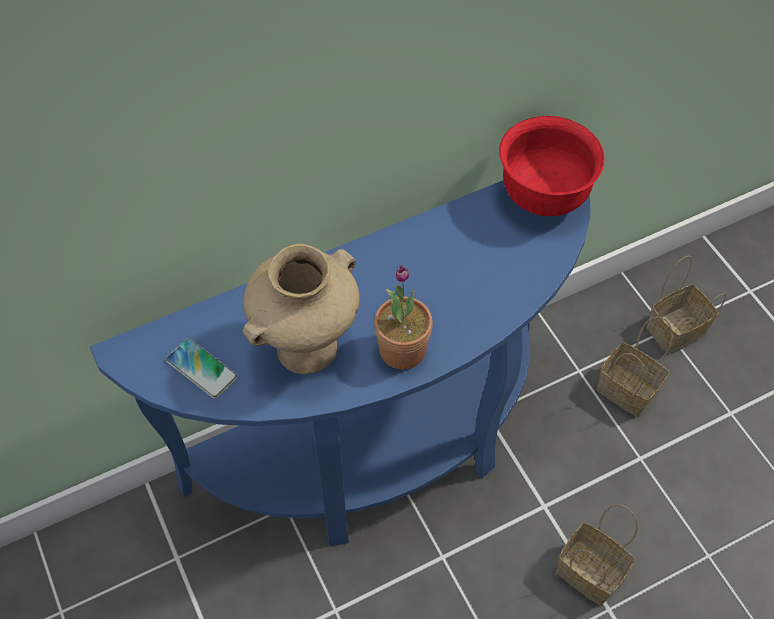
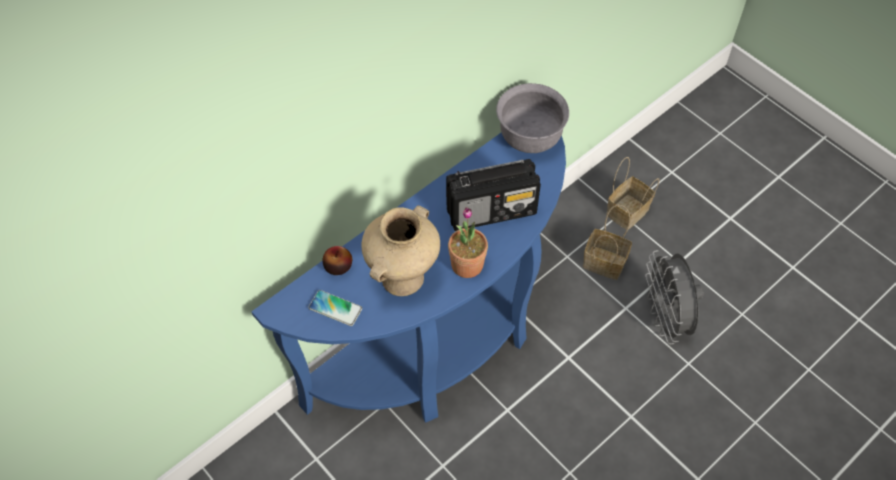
camera: 15 degrees left, 0 degrees up
(225, 312) = (338, 266): none -> apple
(461, 283) = (492, 211): none -> radio
(543, 195) = (530, 138): red bowl -> grey bowl
(591, 572) = (613, 394): basket -> none
(692, 485) = (666, 318): none -> grey fan

